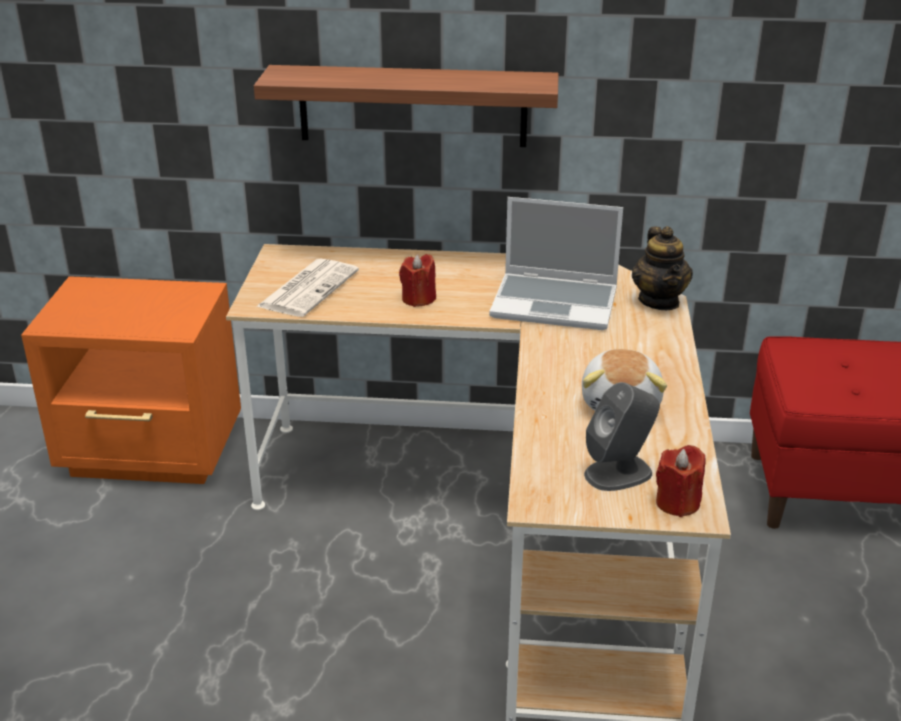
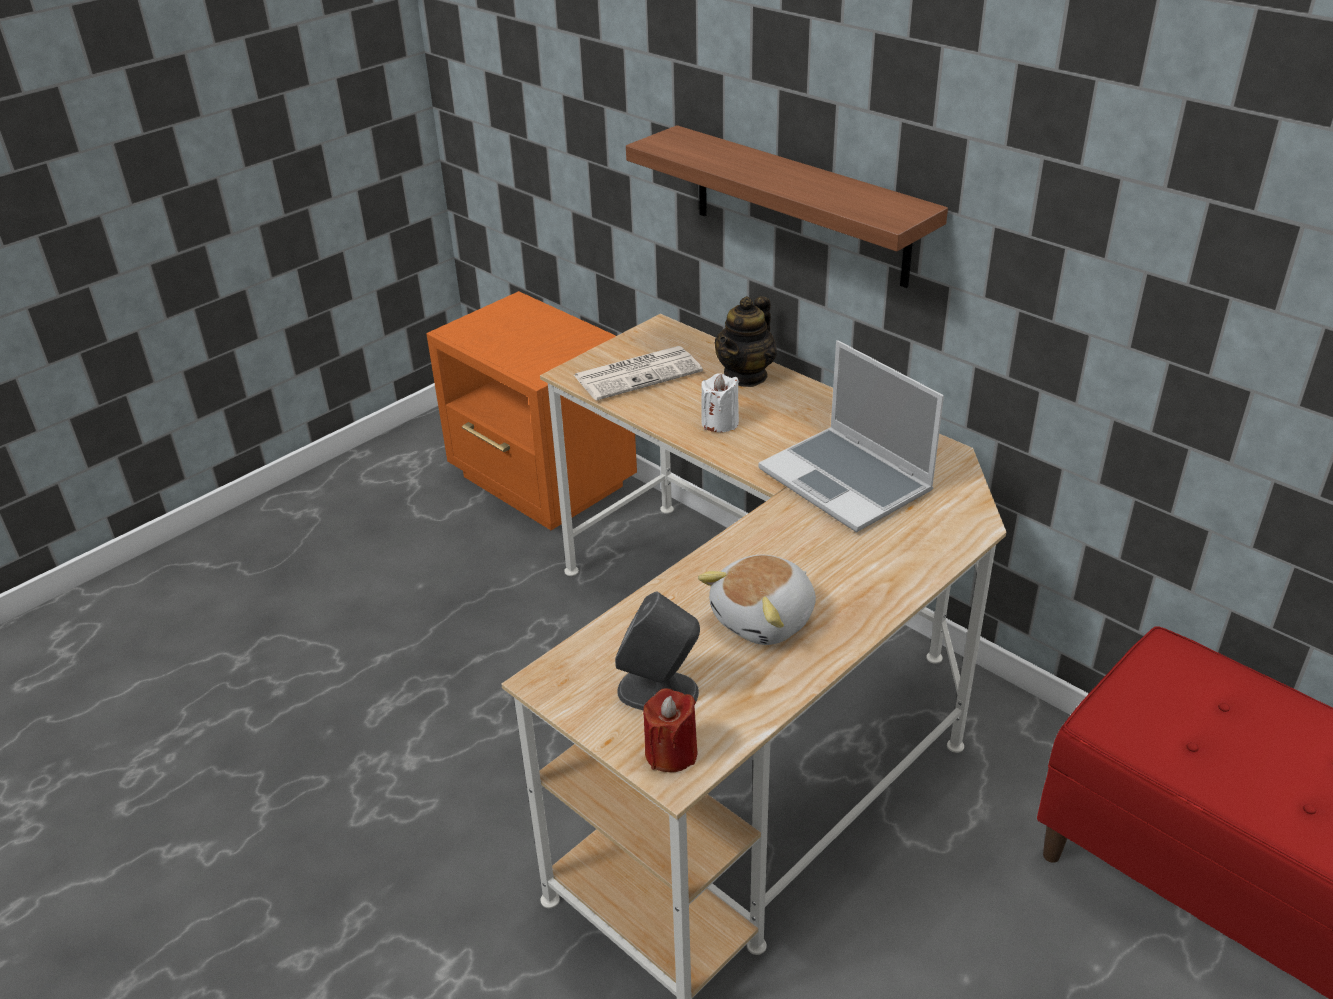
camera: 40 degrees right, 5 degrees up
(418, 299) = (720, 423): red candle -> white candle
(659, 301) = (965, 525): teapot -> teapot (746, 375)

